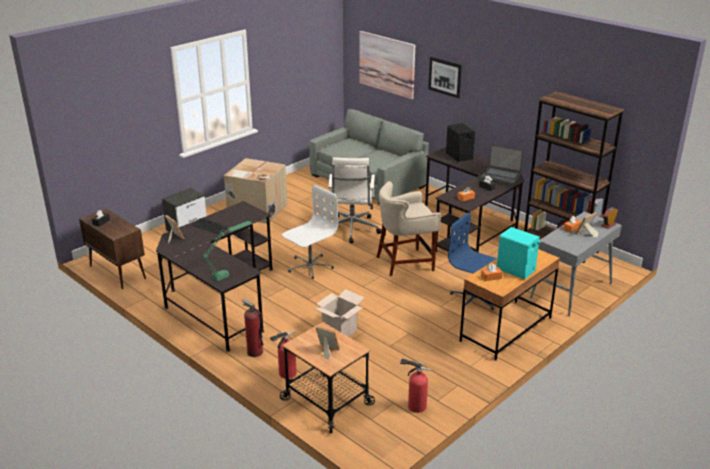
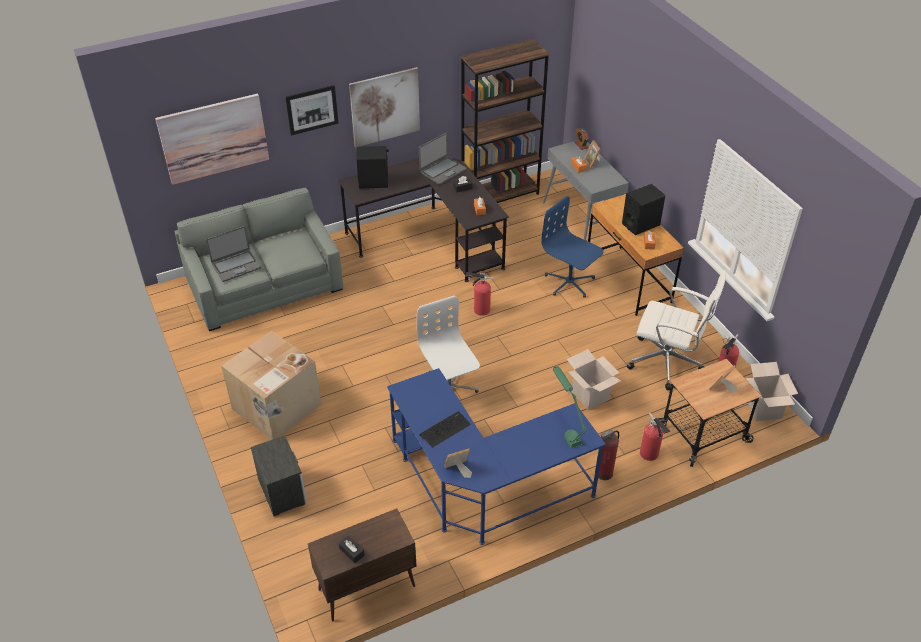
camera: 70 degrees left, 15 degrees up
(218, 299) = (483, 486): black desk -> blue desk
(346, 147) = (236, 266): none -> laptop
(351, 230) = (382, 332): white office chair -> white office chair (667, 362)
(381, 439) = (763, 409): none -> cardboard box
(405, 263) = (480, 310): beige stool -> fire extinguisher
(475, 298) = (569, 282): blue office chair -> blue office chair turned 75 degrees clockwise
(493, 105) = (385, 107): none -> picture
(516, 270) = (641, 224): turquoise speaker -> black speaker

